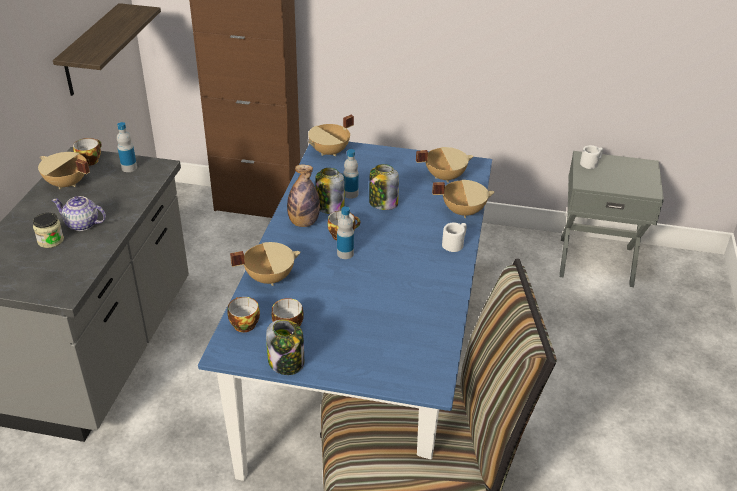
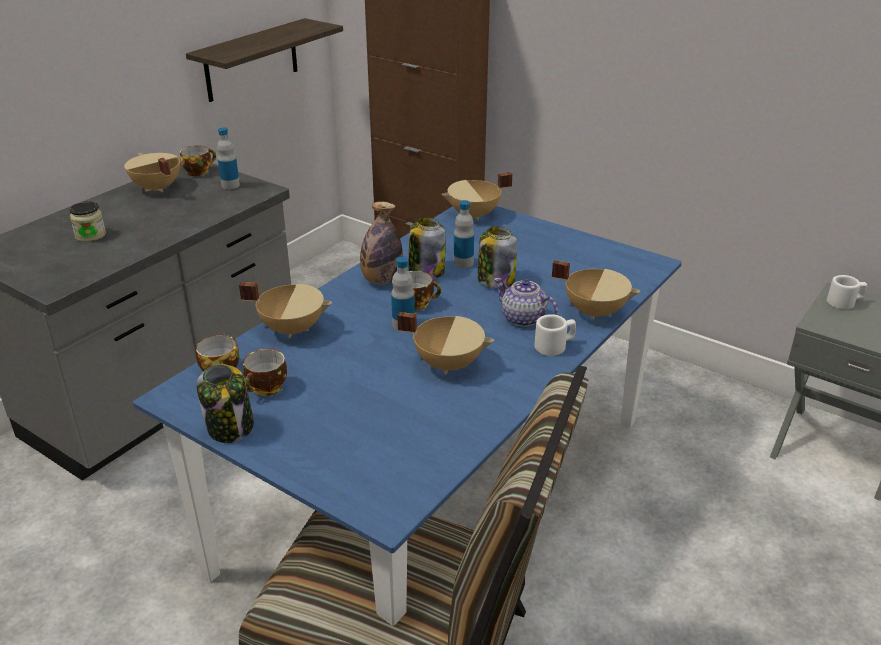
camera: 25 degrees right, 5 degrees down
(82, 224) = (134, 227): teapot -> teapot (523, 319)
(444, 176) = (599, 268): beige cooking pot -> beige cooking pot (448, 364)

